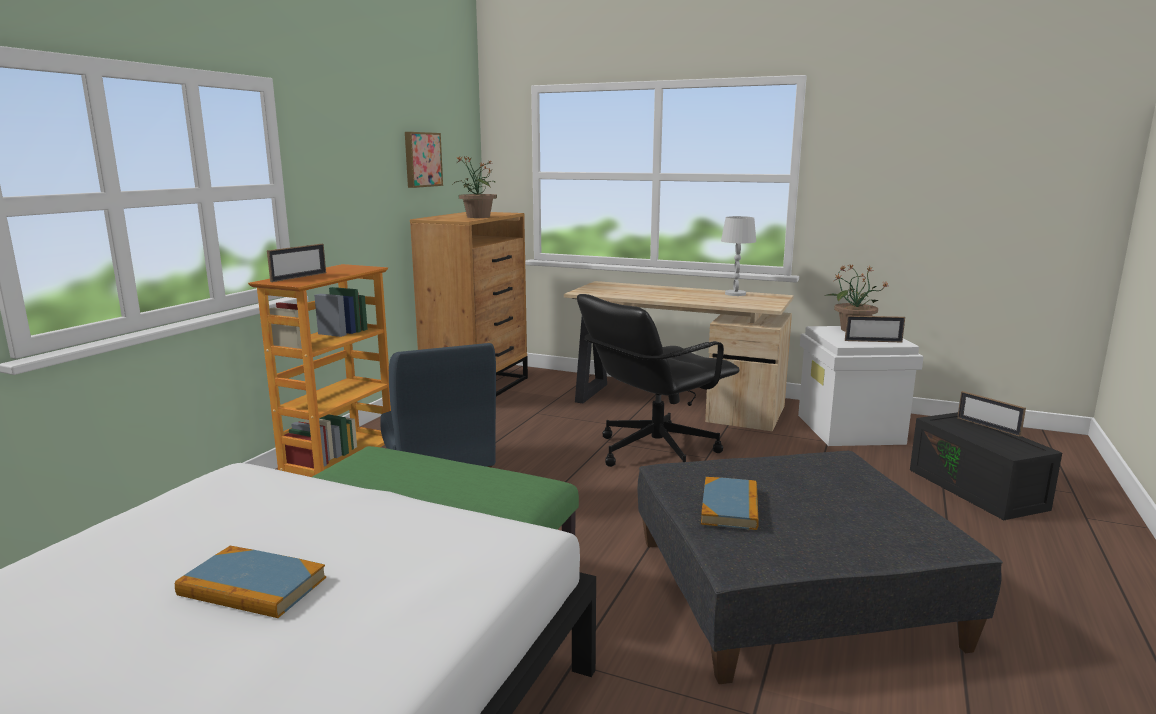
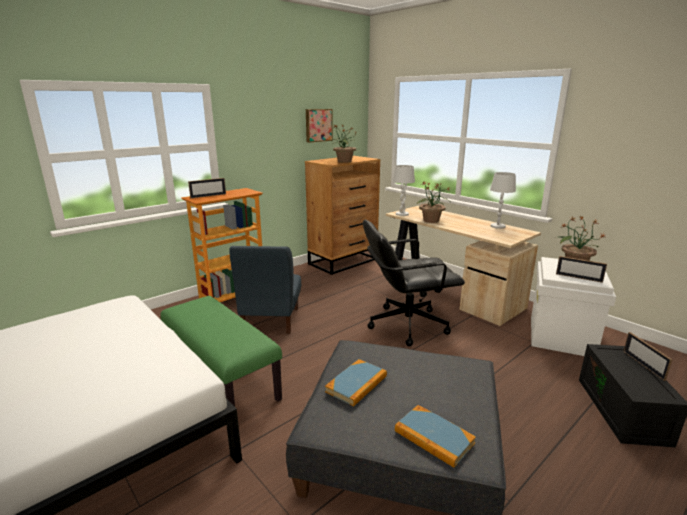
camera: 25 degrees right, 5 degrees up
(252, 587) = (52, 370): book -> book (434, 437)
(589, 292) = (402, 214): none -> white table lamp
(642, 296) = (431, 221): none -> potted plant

